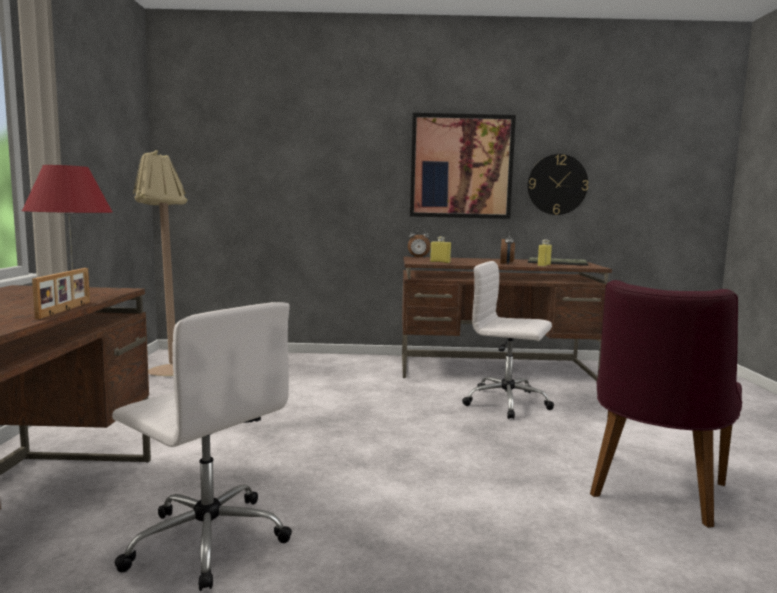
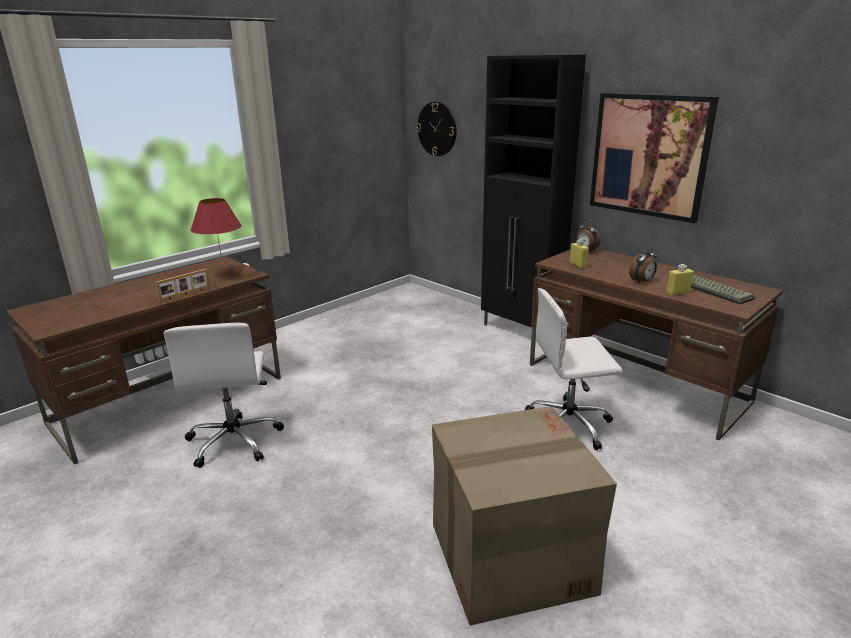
camera: 45 degrees right, 15 degrees up
(169, 368) = (390, 303): beige floor lamp -> none
(348, 360) = (520, 331): none -> black cabinet
(508, 403) = (570, 424): white office chair -> white office chair turned 75 degrees counterclockwise
(557, 184) = (764, 188): wall clock -> wall clock (437, 129)
(653, 494) = (509, 557): purple chair -> cardboard box

